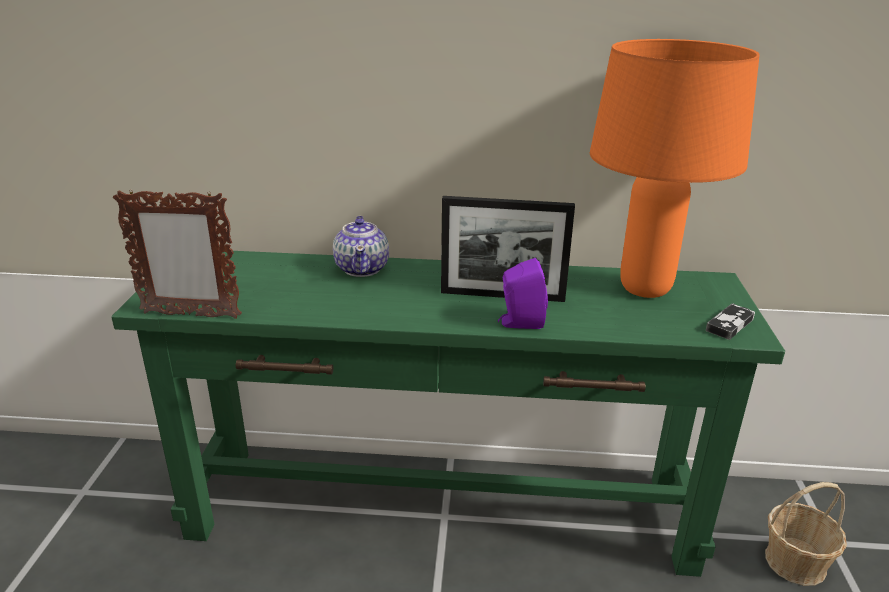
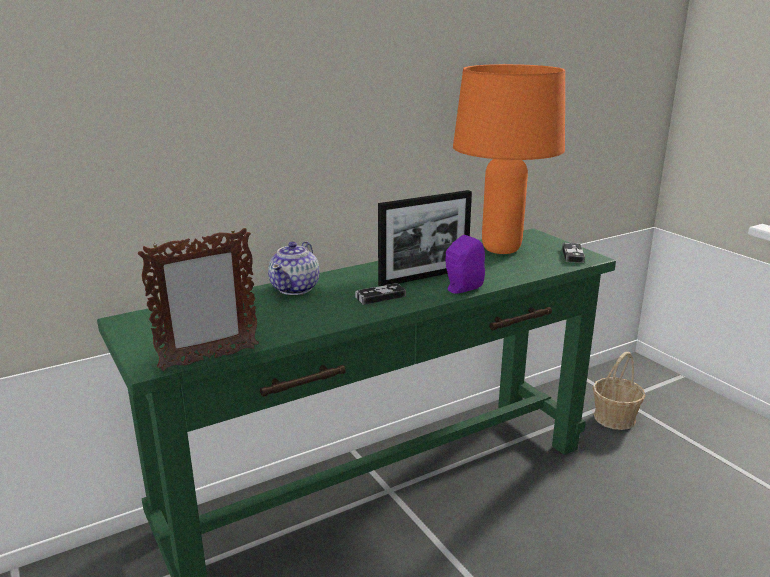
camera: 35 degrees left, 5 degrees down
(362, 268) = (295, 288): teapot -> teapot turned 60 degrees clockwise
(423, 304) = (380, 297): none -> game controller

